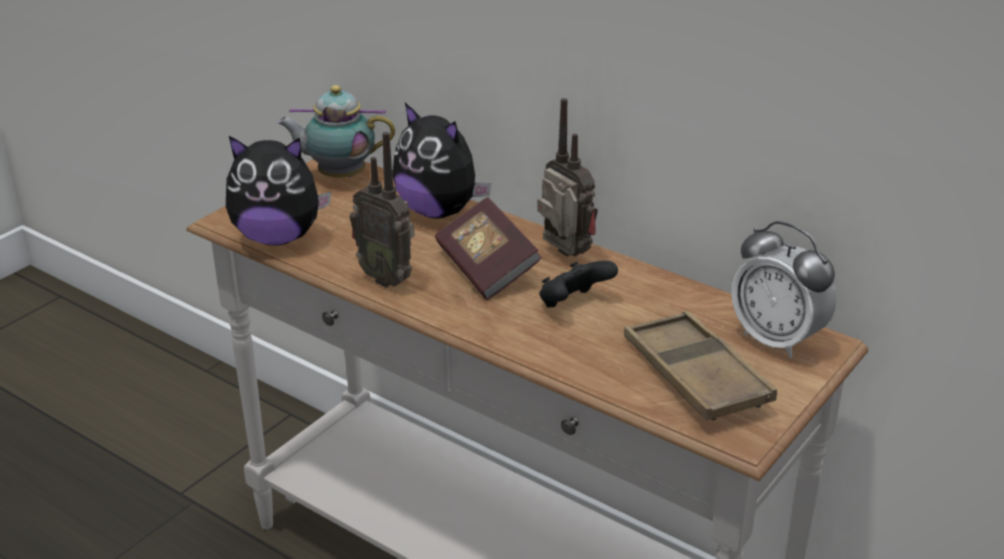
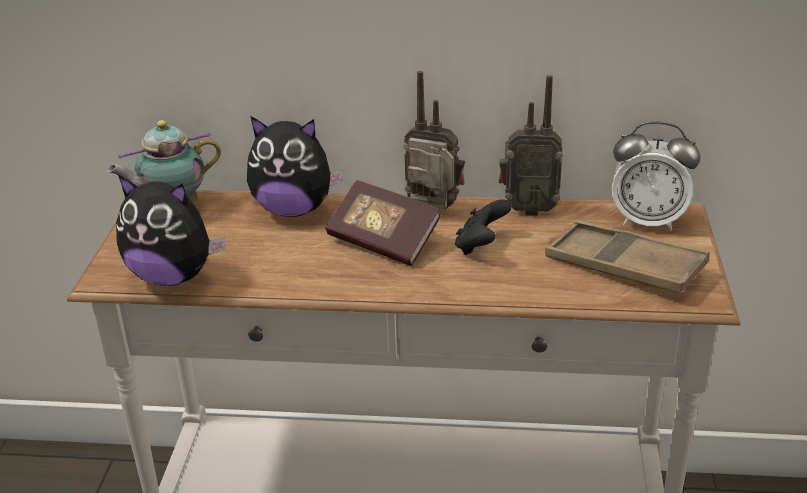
camera: 30 degrees left, 0 degrees up
(278, 237) = (173, 276): plush toy -> plush toy turned 45 degrees clockwise
(387, 278) = (310, 277): radio -> radio (528, 209)

